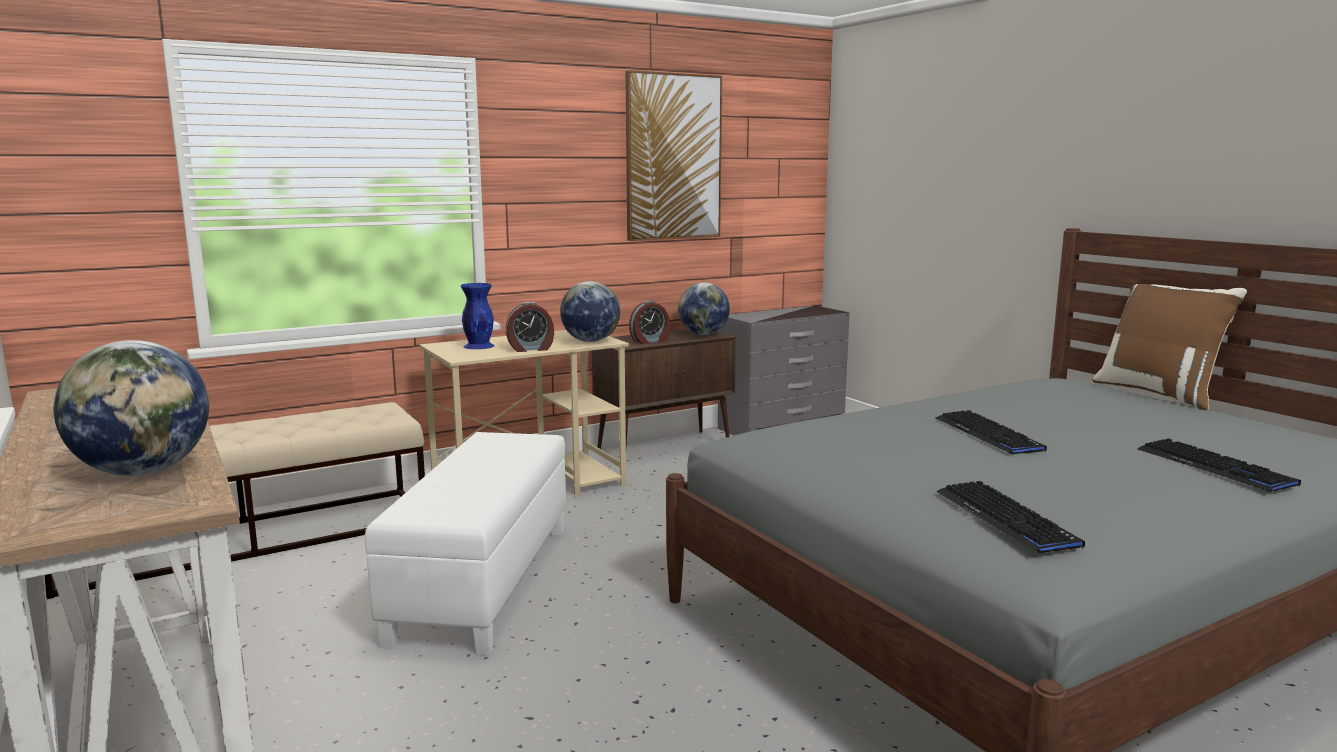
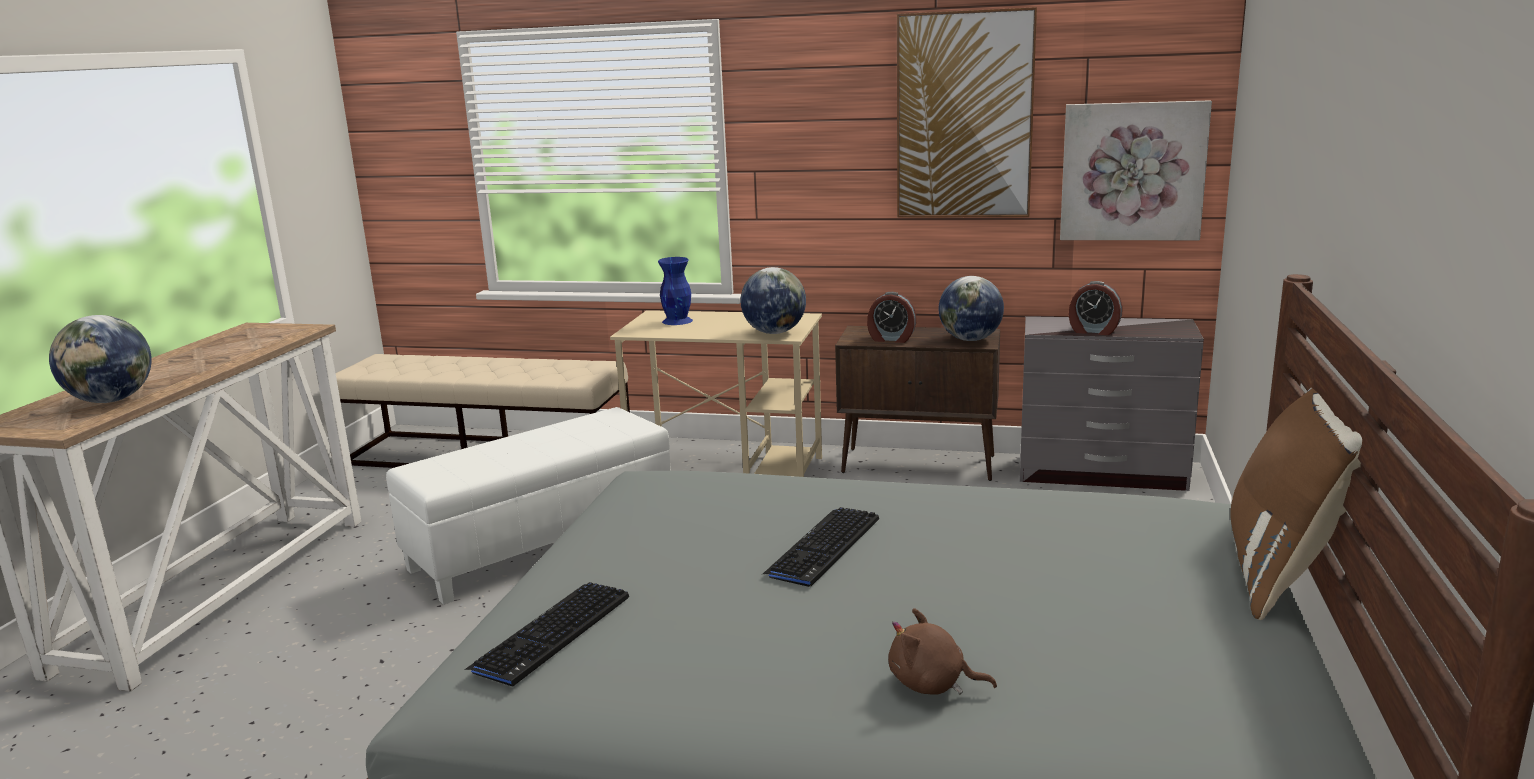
camera: 45 degrees right, 5 degrees up
(530, 349) = (703, 332): alarm clock -> alarm clock (1094, 331)
(776, 201) = (1132, 171): none -> picture
(1214, 467) = (932, 684): keyboard -> brown plush toy

